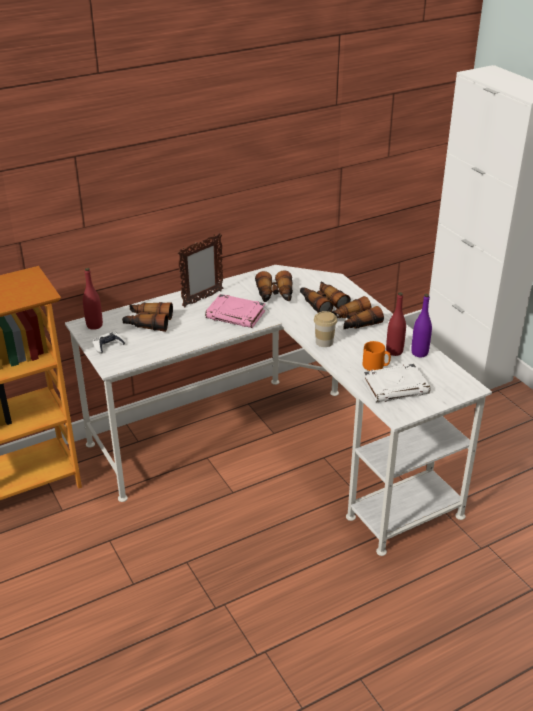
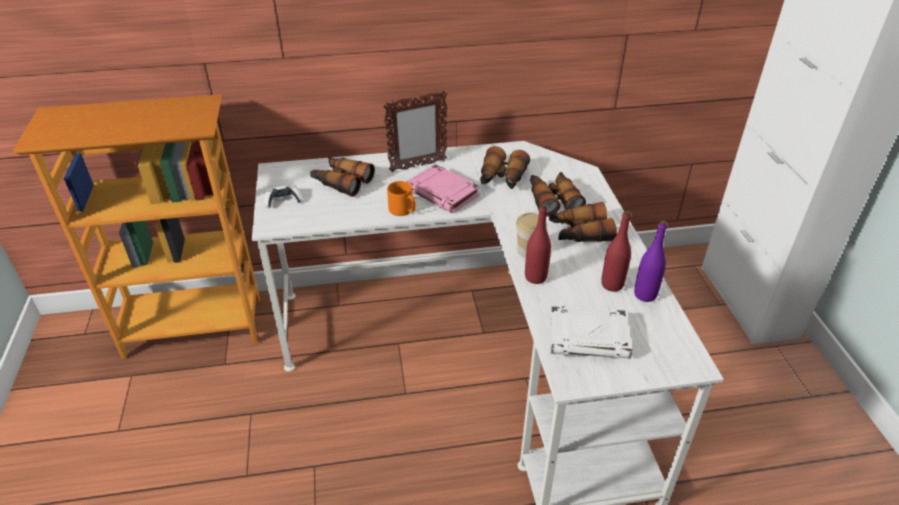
camera: 20 degrees right, 5 degrees up
(94, 325) = (285, 173): red bottle -> red bottle (535, 277)
(376, 366) = (577, 300): orange mug -> orange mug (403, 210)

